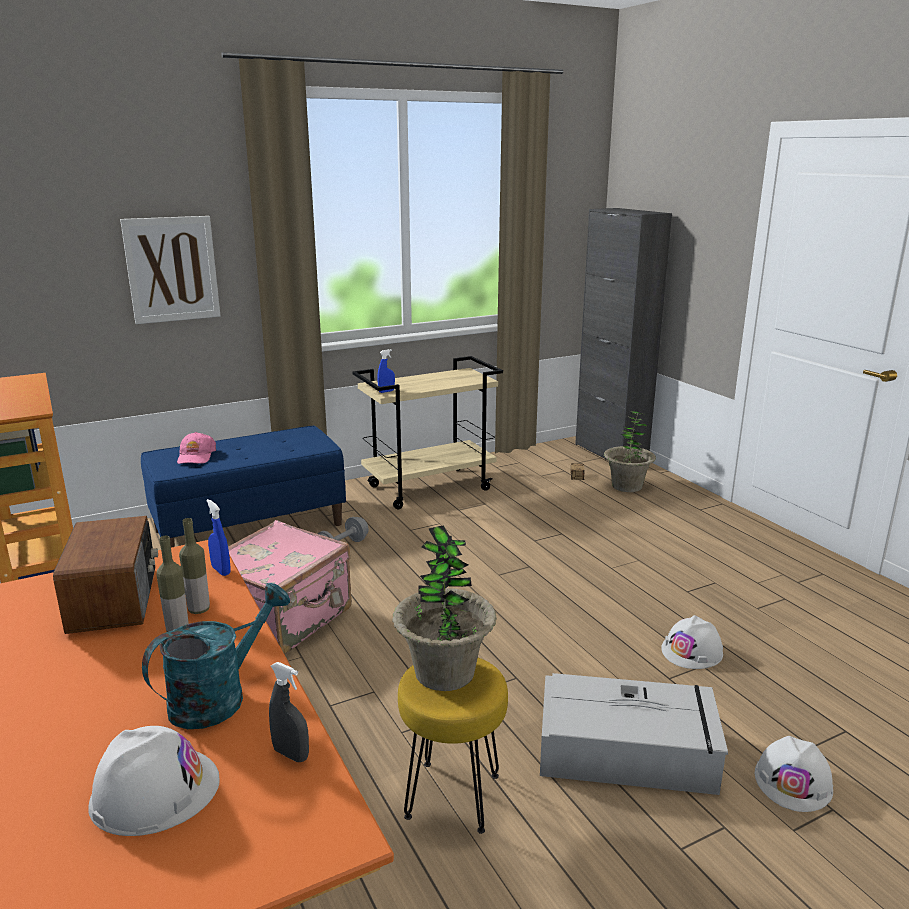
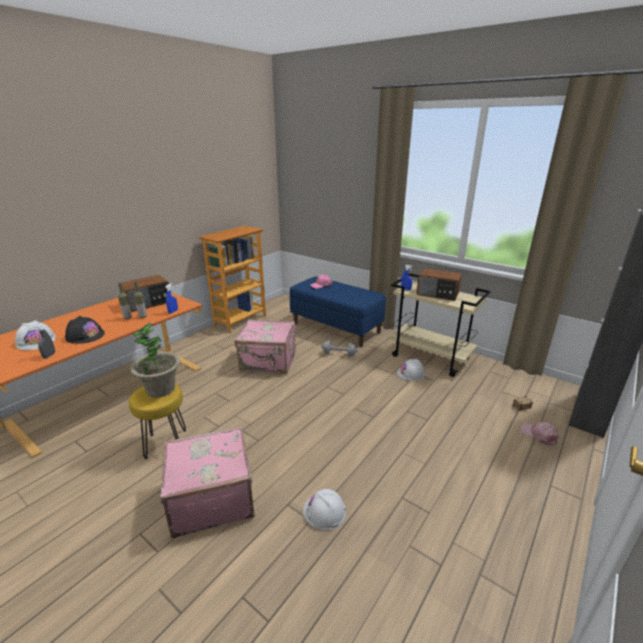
camera: 65 degrees right, 5 degrees up
(172, 269) = (345, 197): picture -> none
(219, 696) = (85, 335): turquoise watering can -> black hard hat
(427, 382) = (437, 294): none -> radio
(627, 486) = (539, 434): potted plant -> pink cap
(629, 751) = (211, 498): grey storage box -> pink suitcase
(793, 782) = (203, 586): white hard hat -> white hard hat (411, 373)

